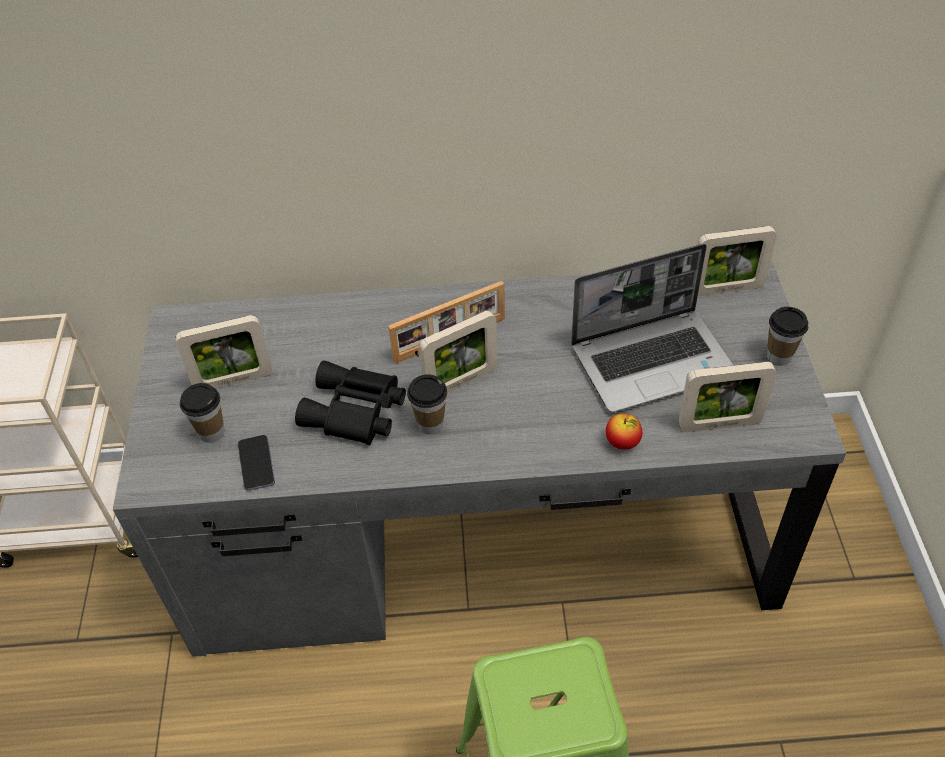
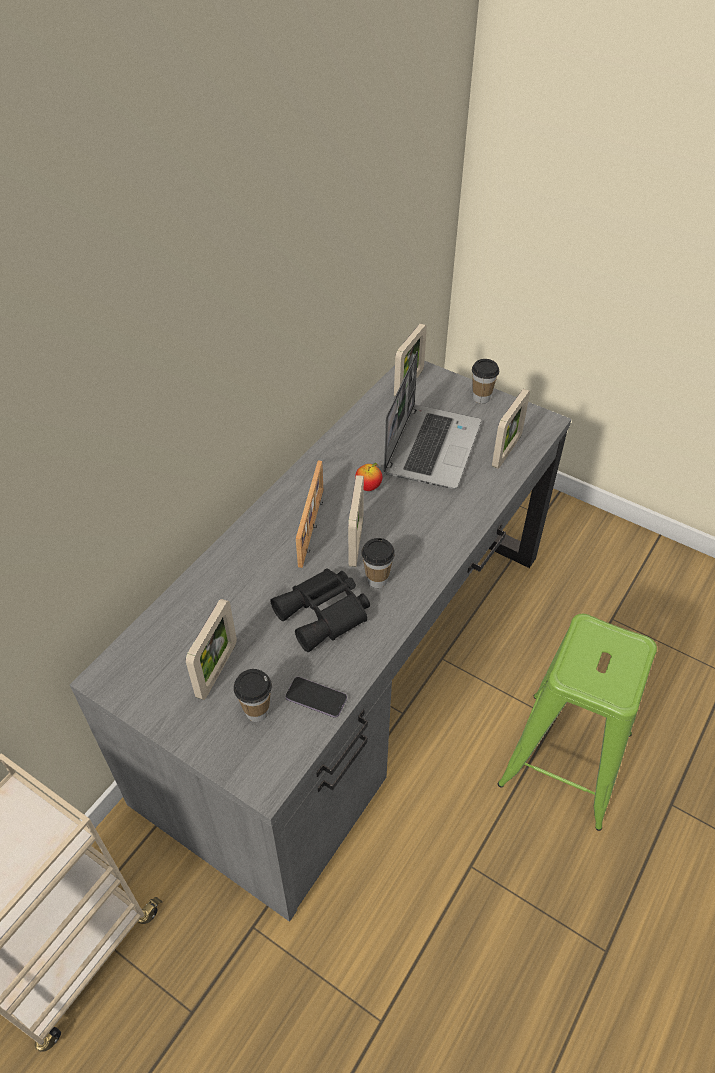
camera: 55 degrees left, 0 degrees up
(622, 443) = (481, 499): apple -> apple (368, 487)

